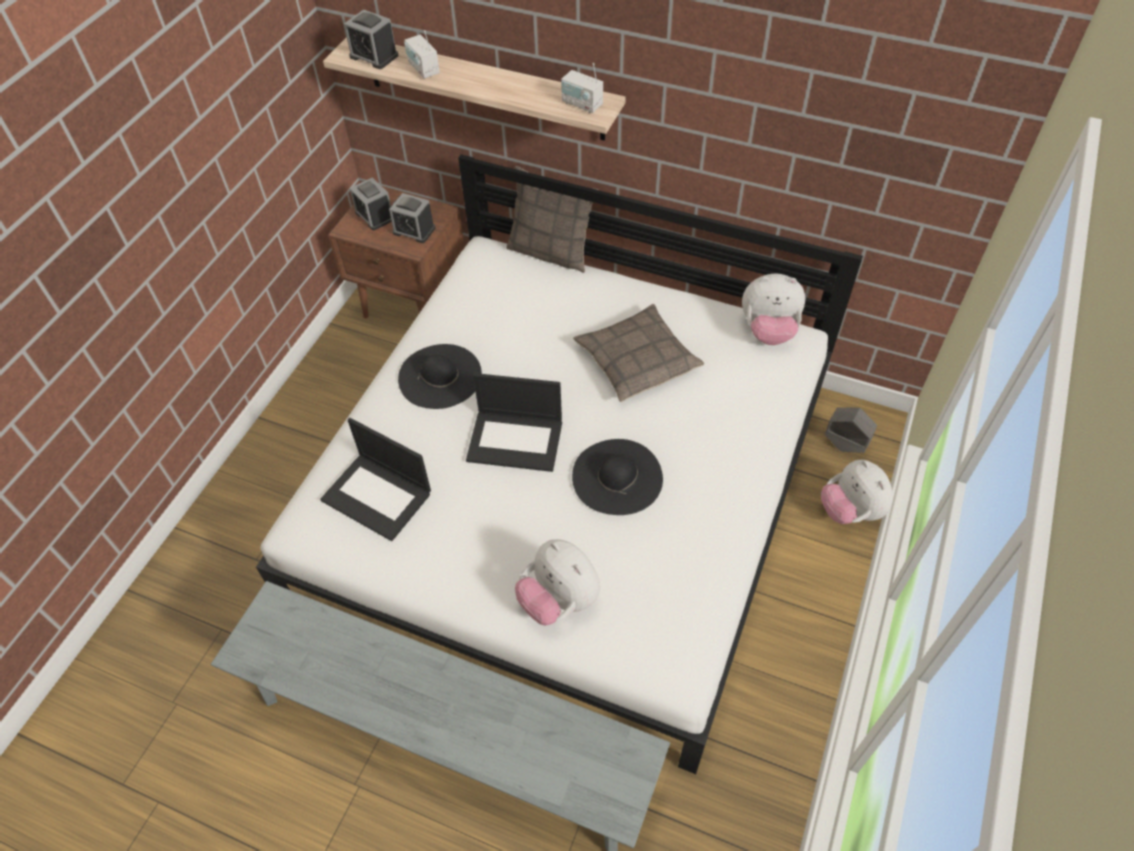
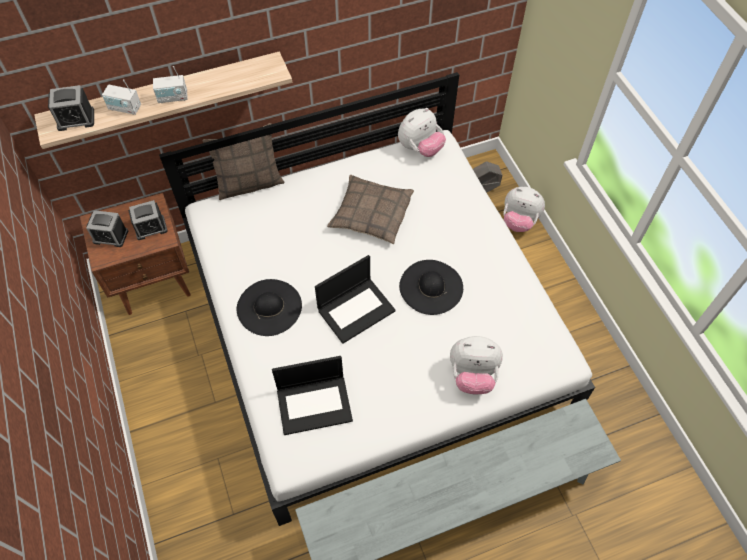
camera: 45 degrees left, 5 degrees up
(582, 104) = (260, 71): radio -> radio (173, 97)

